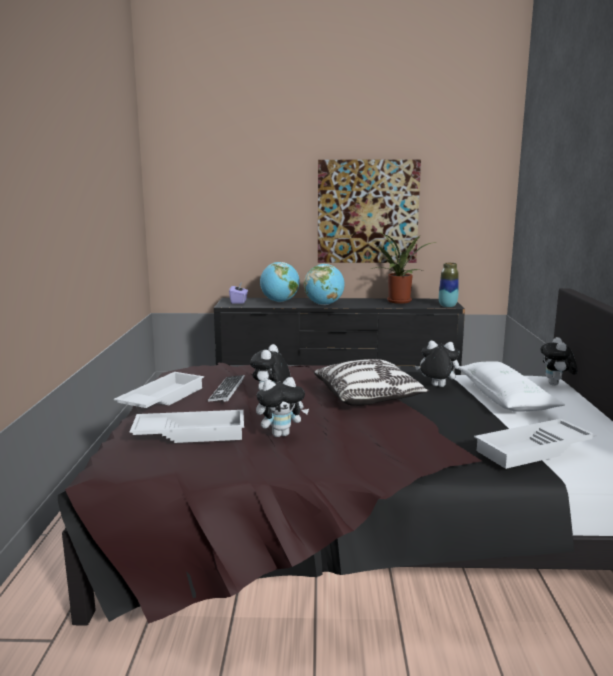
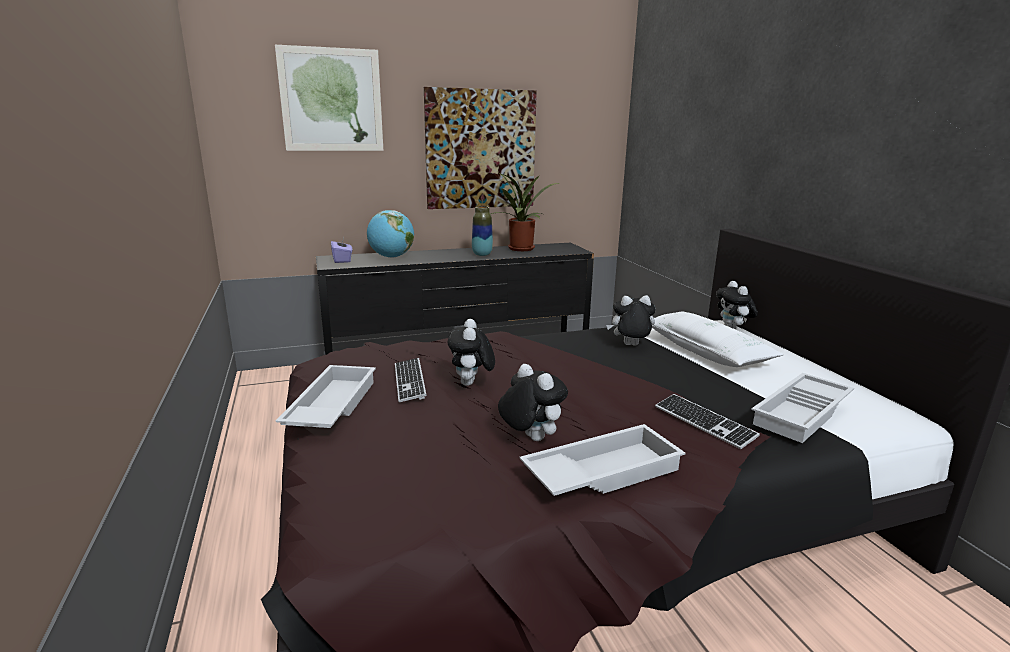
camera: 20 degrees left, 5 degrees up
(191, 433) = (416, 457): white tray -> white tray (601, 471)
(242, 172) = (331, 100): none -> picture
(281, 434) = (530, 438): plush toy -> plush toy turned 90 degrees counterclockwise
(324, 304) = (446, 257): globe -> none
(368, 397) = (580, 369): pillow -> none
(431, 443) = (704, 422): none -> keyboard
(447, 306) = (575, 251): vase -> vase (482, 254)

